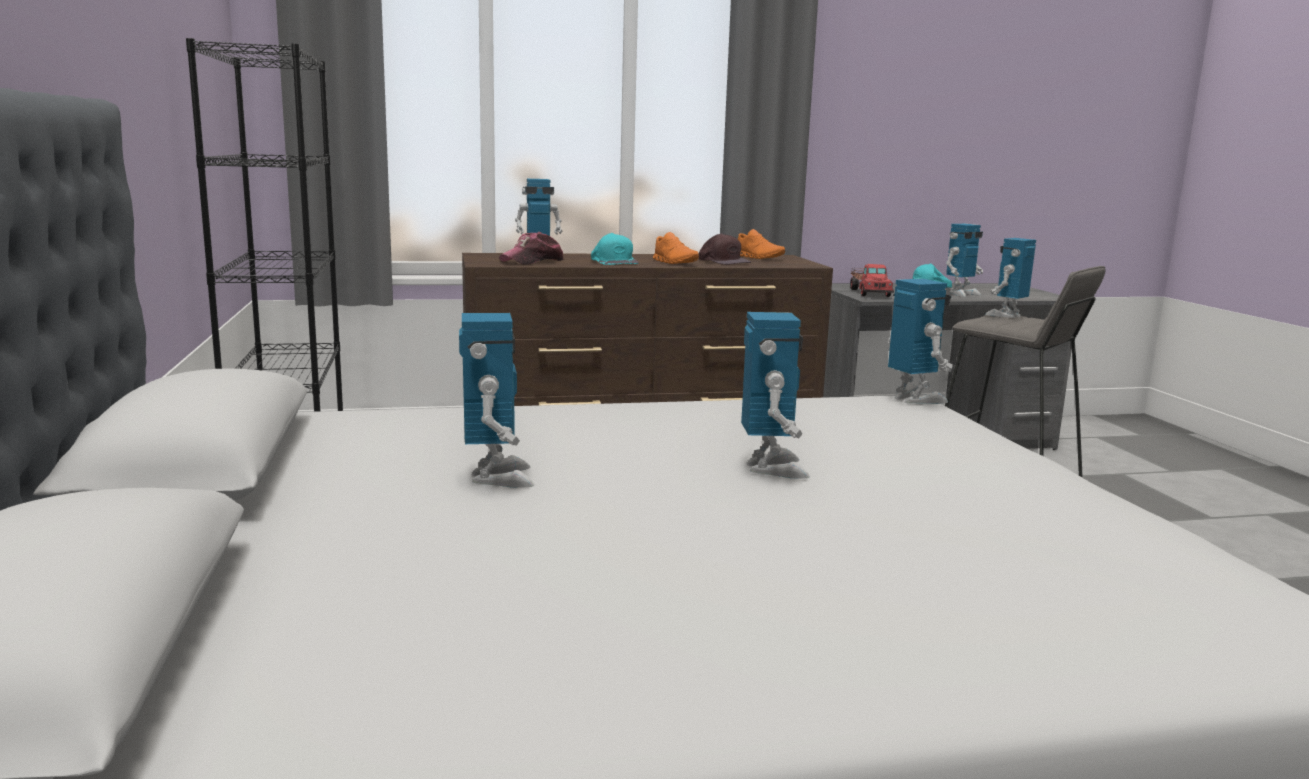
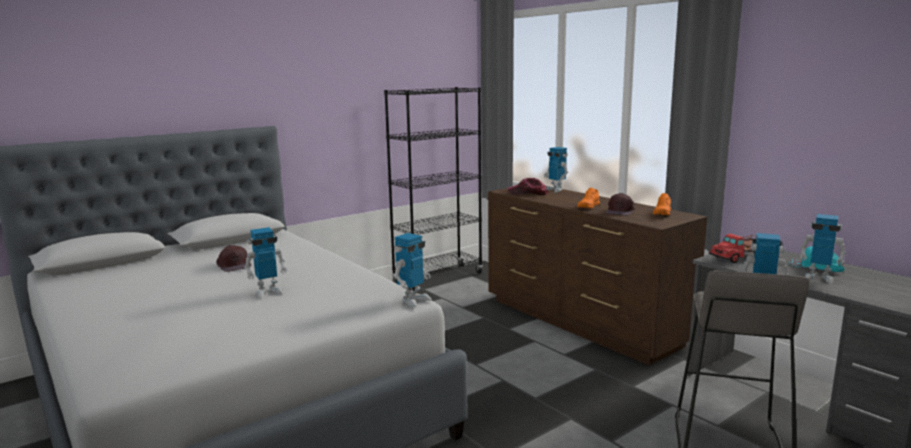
camera: 65 degrees right, 0 degrees up
(497, 477) = (234, 265): toy robot -> brown cap
(613, 262) = (561, 200): turquoise cap -> none

